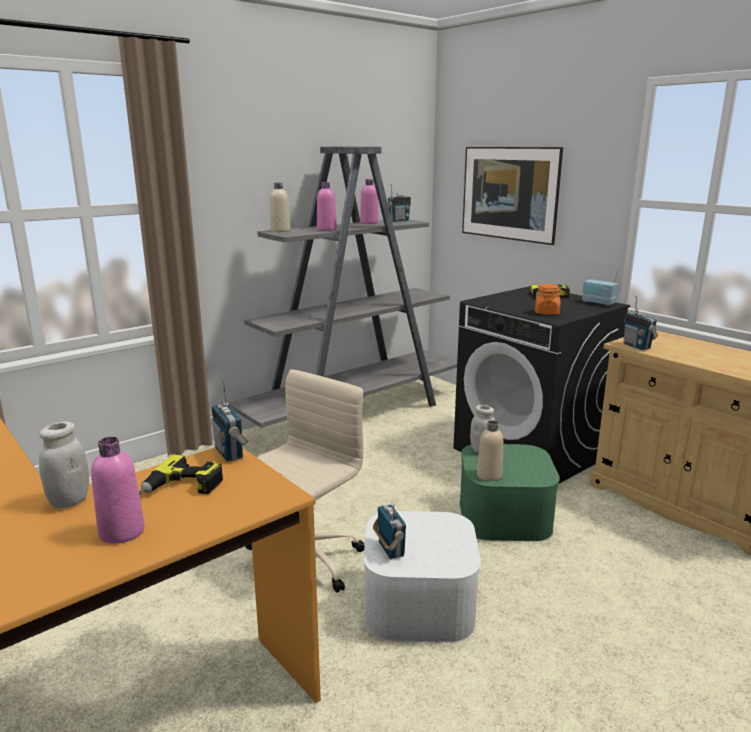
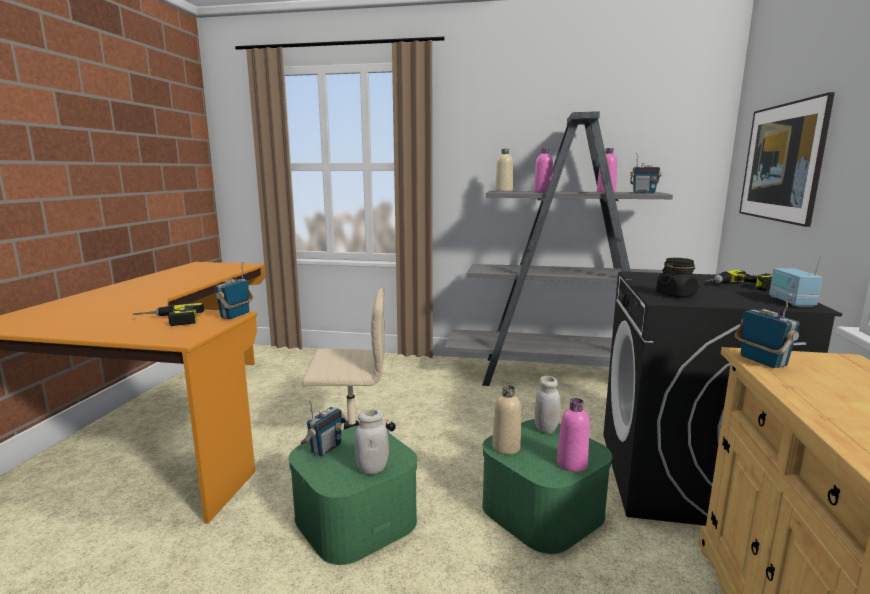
camera: 50 degrees right, 5 degrees down
(69, 501) = (141, 309): white jar -> white jar (372, 468)
(122, 532) = (110, 325): pink bottle -> pink bottle (572, 464)
(418, 602) = (355, 518): white storage box -> green storage box
(546, 313) = (675, 294): orange jar -> black jar
(637, 346) = (762, 361): radio -> radio turned 135 degrees clockwise

